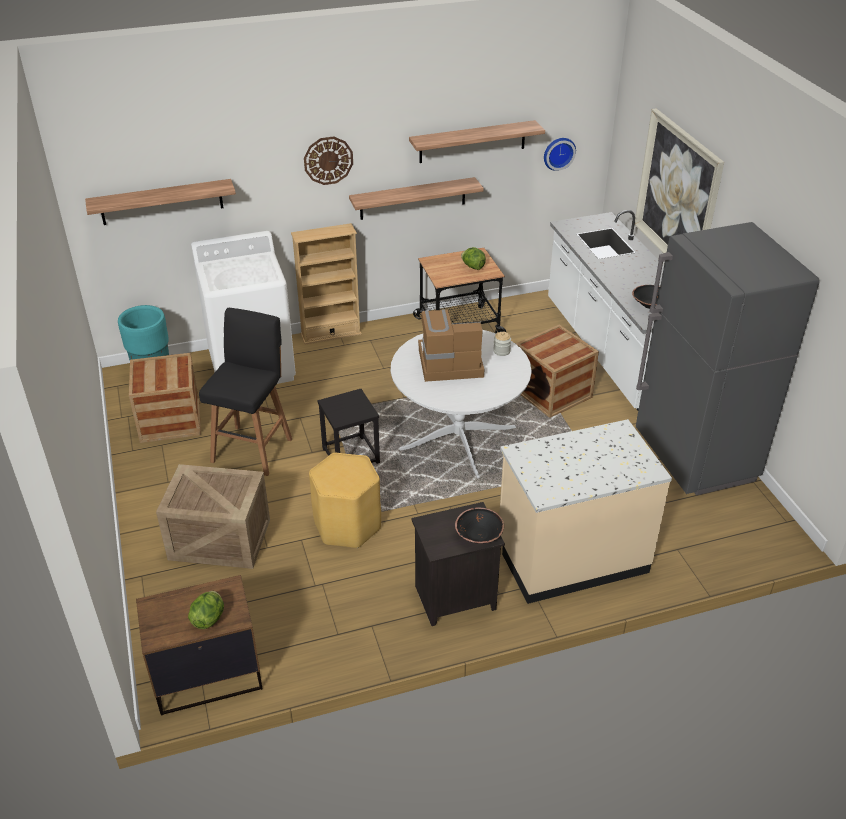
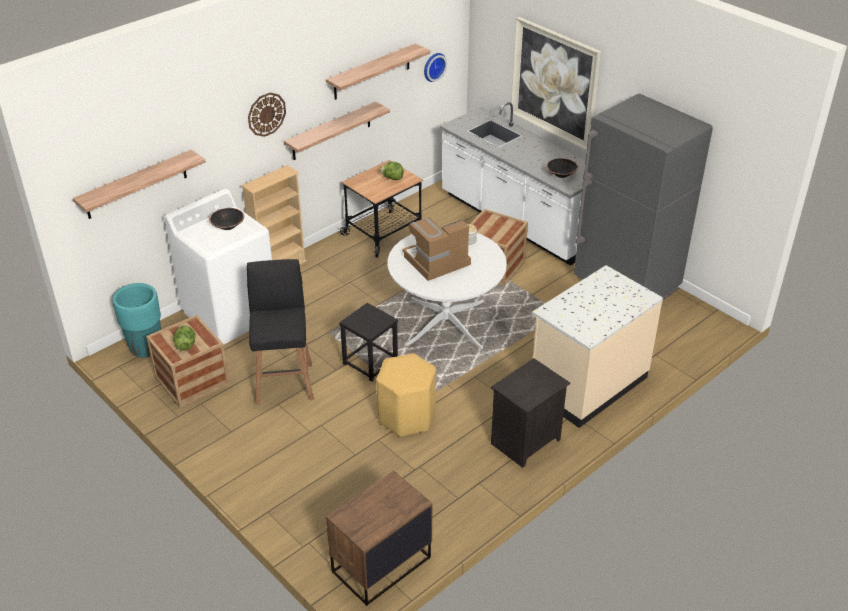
camera: 25 degrees left, 0 degrees up
(209, 618) = (395, 509): lettuce -> lettuce (185, 345)
(218, 540) = (310, 462): crate -> none
(479, 535) = (548, 382): black bowl -> black bowl (228, 226)

